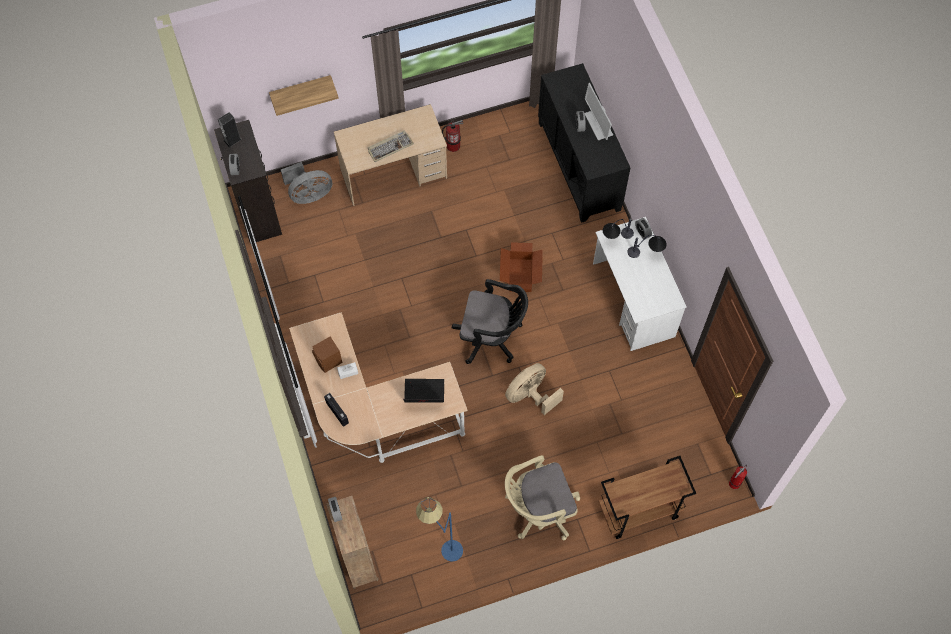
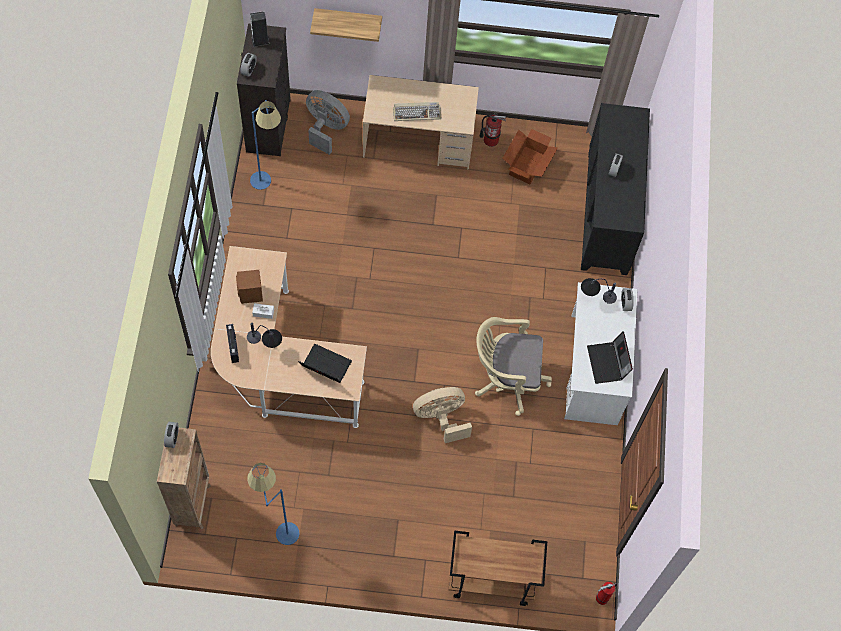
camera: 20 degrees right, 0 degrees up
(284, 263) = (269, 184): none -> blue floor lamp
(309, 194) = (326, 128): grey fan -> grey fan turned 150 degrees counterclockwise
(491, 337) = (432, 343): black office chair -> none
(520, 275) = (493, 295): cardboard box -> cardboard box (528, 165)
(538, 510) = (391, 533): beige office chair -> beige office chair (506, 378)
(598, 124) = (633, 175): monitor -> none
(646, 253) = (619, 326): table lamp -> table lamp (266, 344)
(653, 288) = (608, 363): none -> laptop

